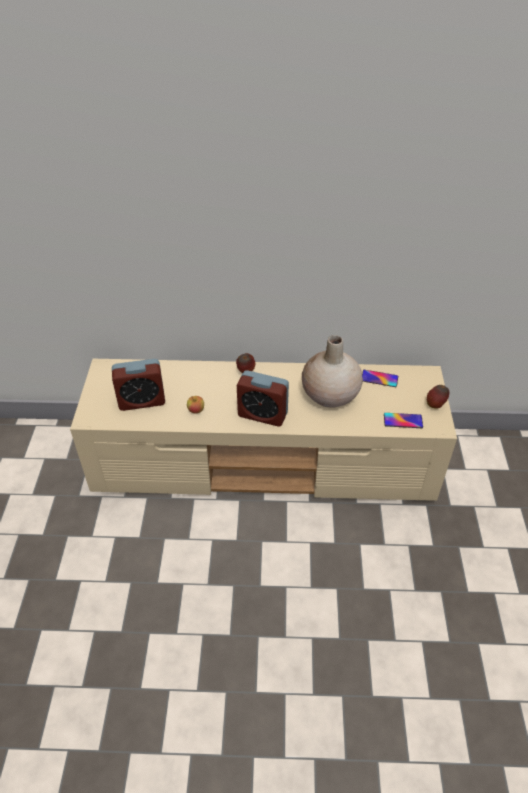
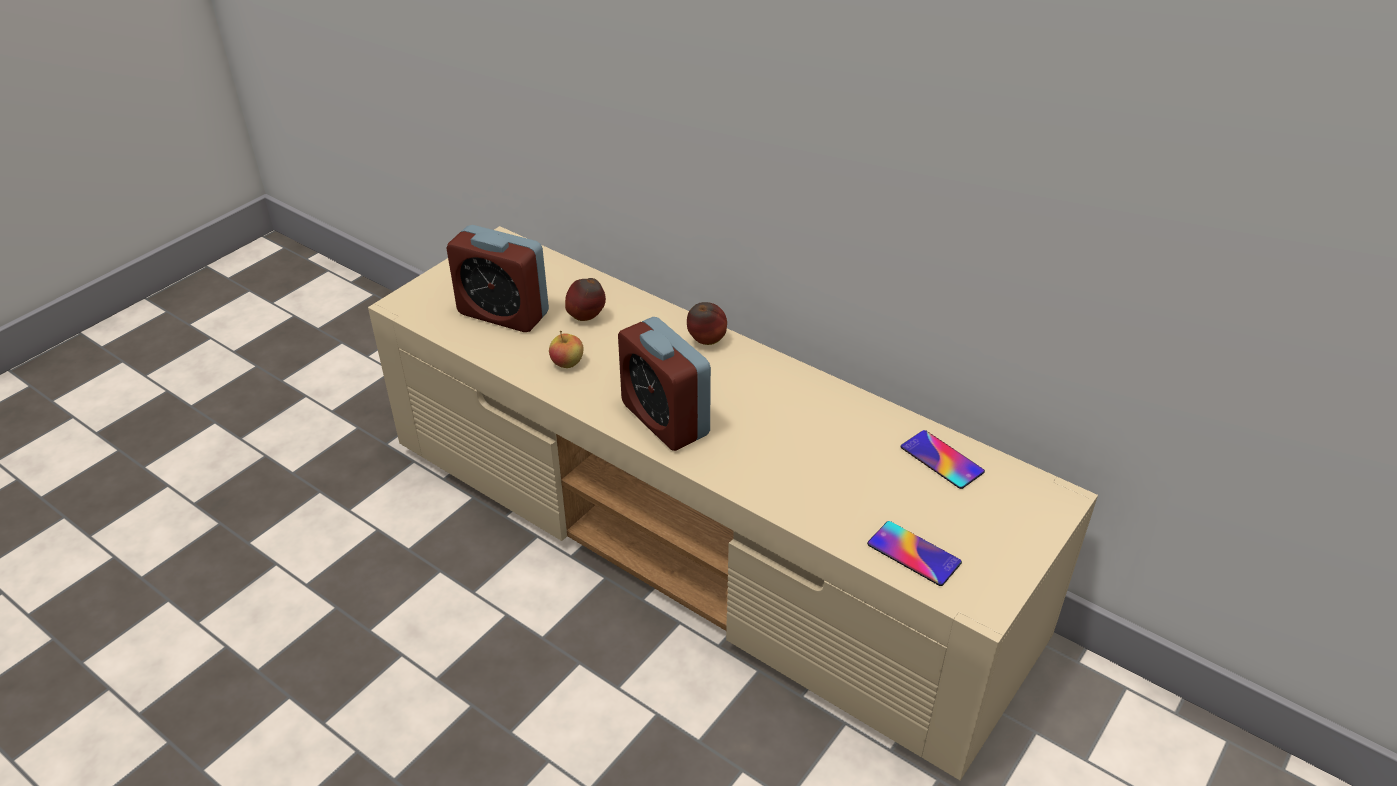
camera: 35 degrees right, 5 degrees down
(330, 395) = (816, 444): beige vase -> none
(435, 405) = (1012, 559): apple -> apple (587, 318)

